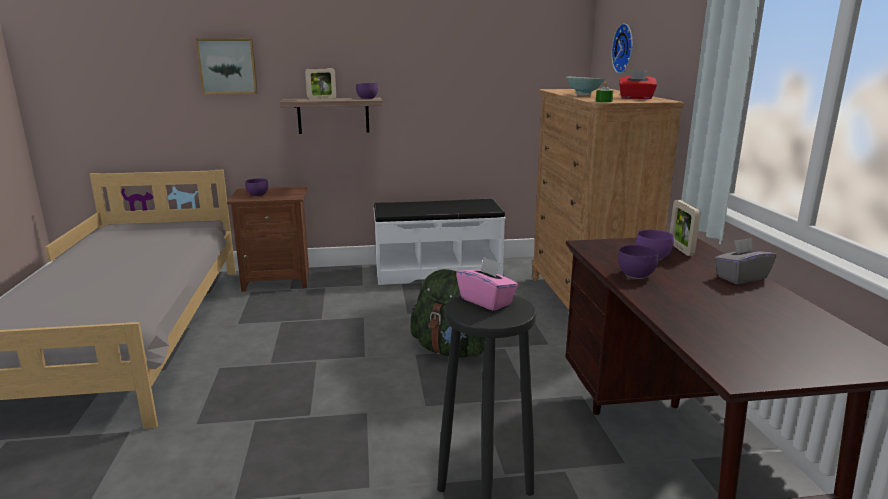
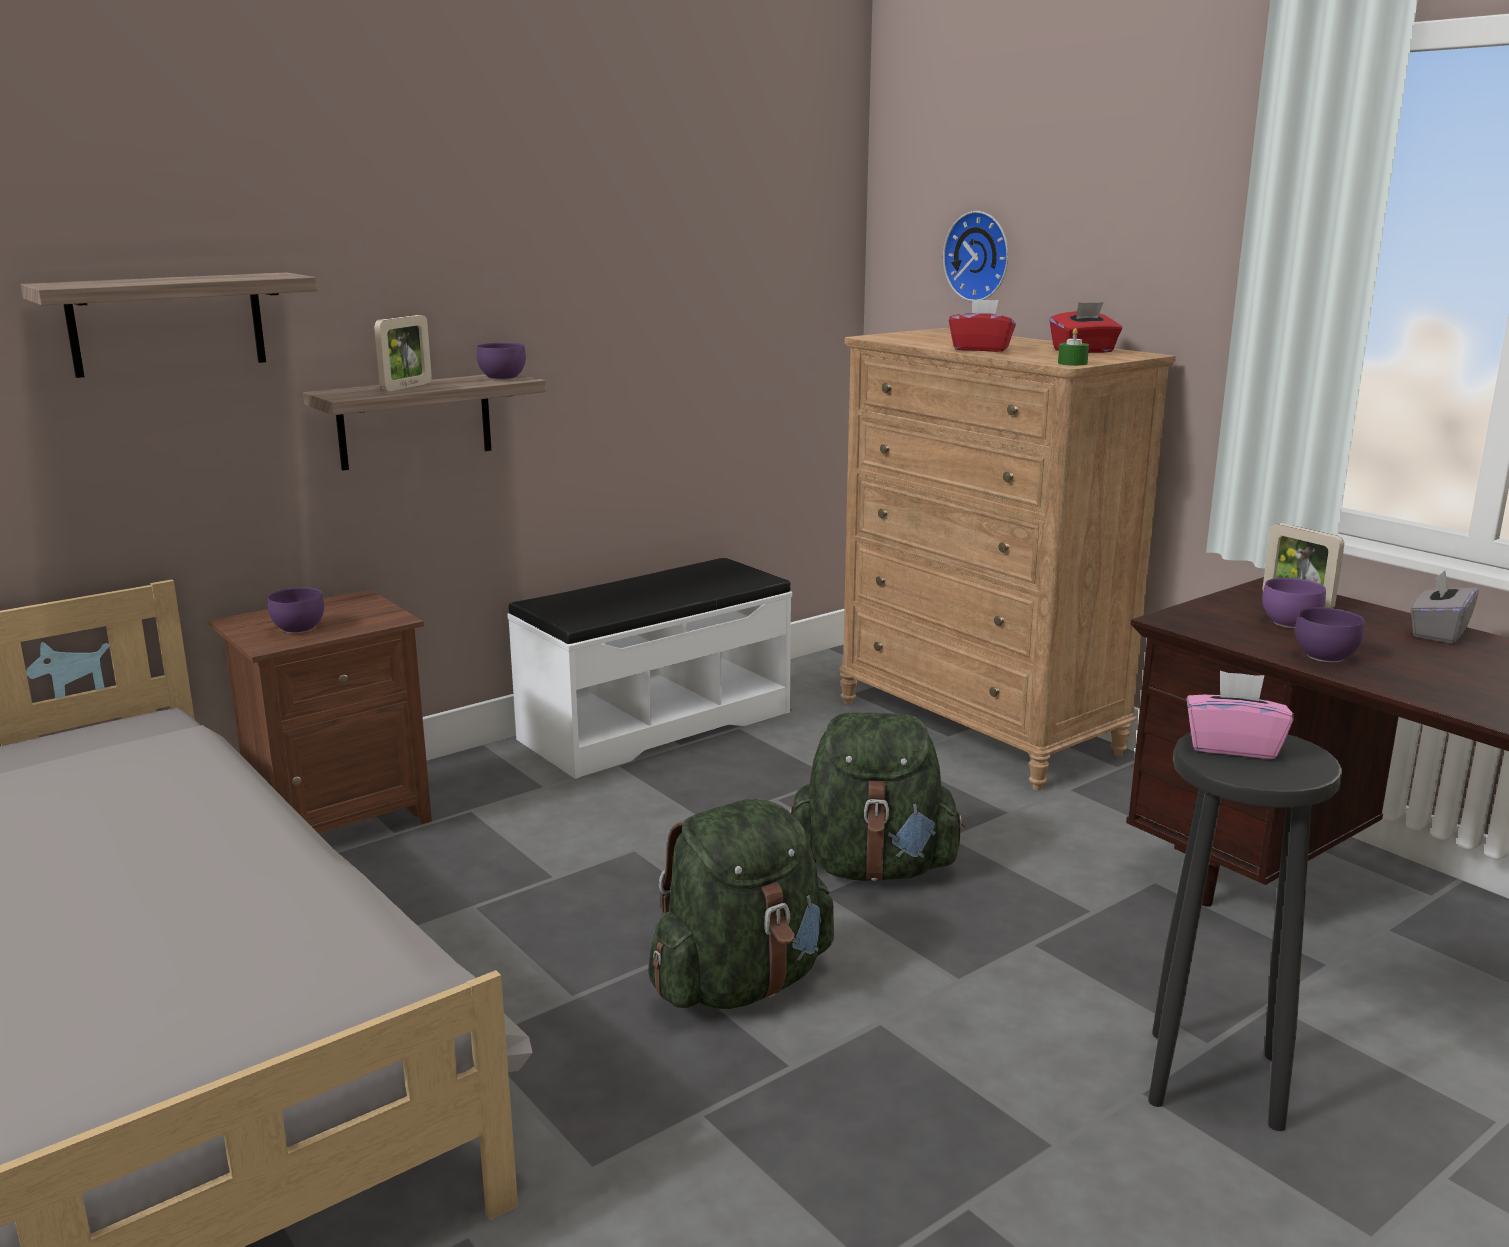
camera: 30 degrees left, 0 degrees up
(228, 66) = (167, 324): picture -> shelf
(335, 378) = (741, 983): none -> green backpack
(584, 95) = (981, 349): bowl -> red tissue box

